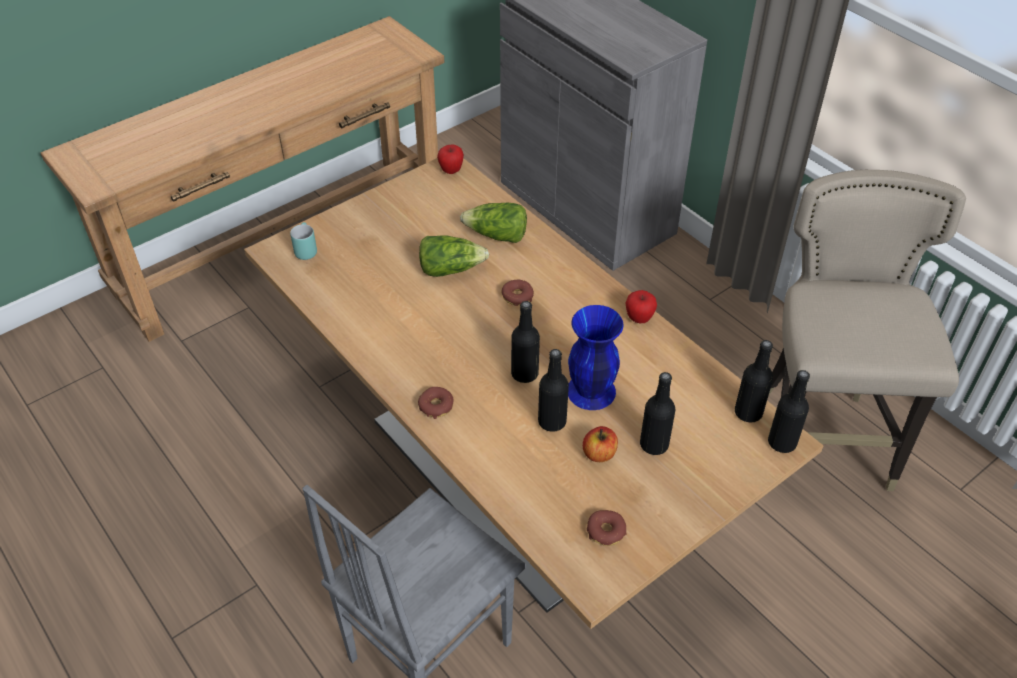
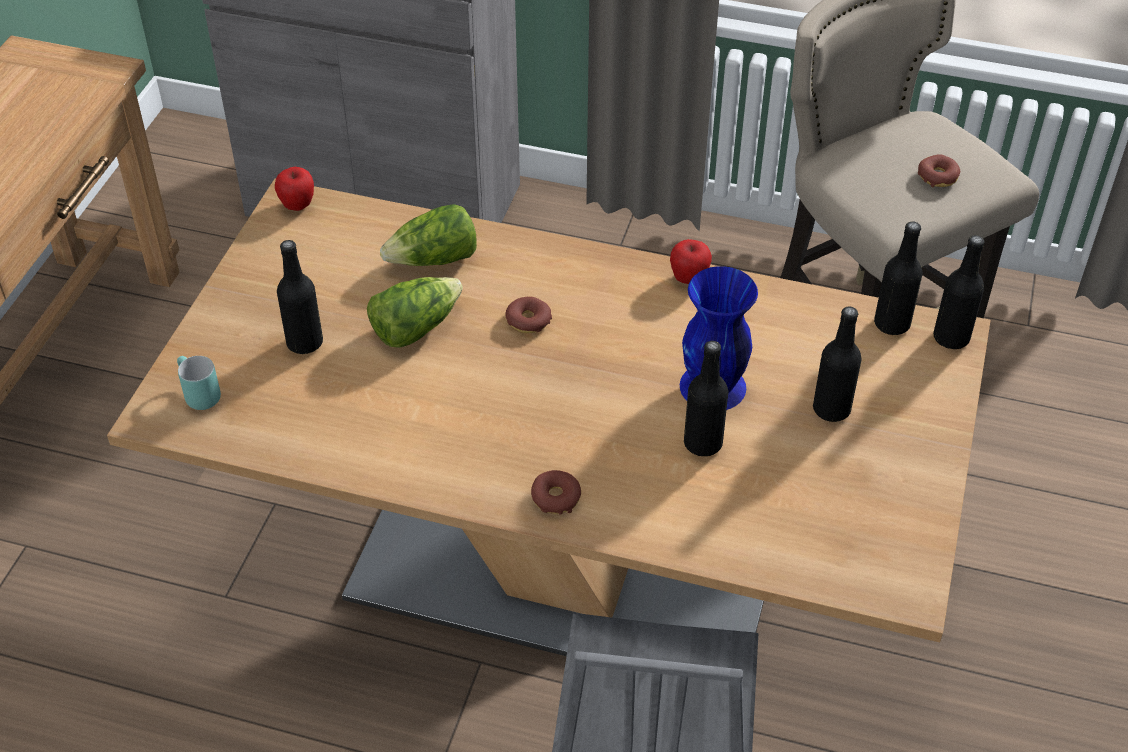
camera: 35 degrees left, 0 degrees up
(524, 374) = (622, 406): black bottle -> black bottle (305, 342)
(599, 454) = (785, 450): apple -> none
(606, 531) = (869, 529): donut -> donut (937, 176)

